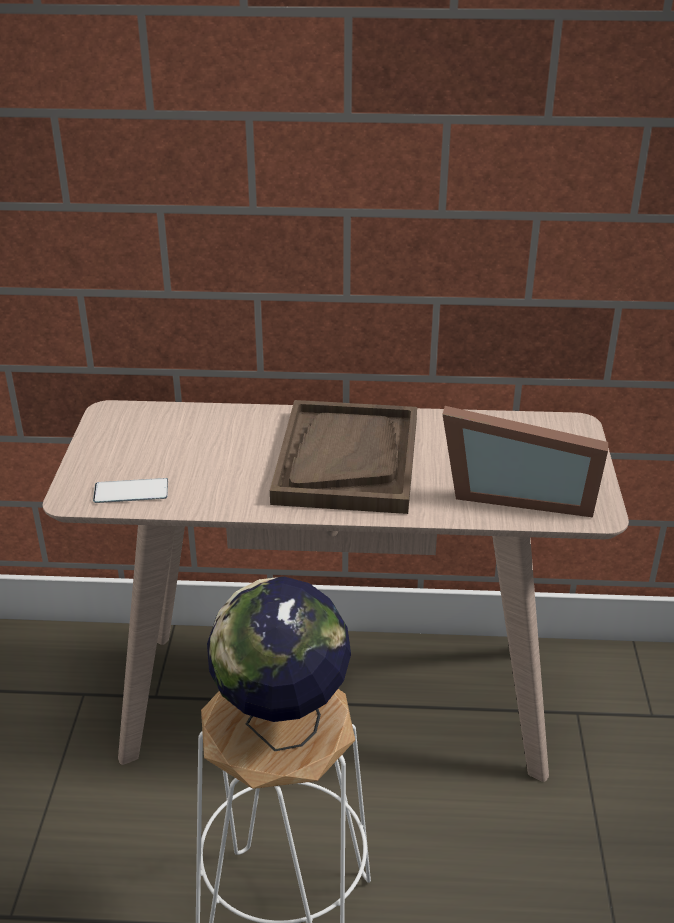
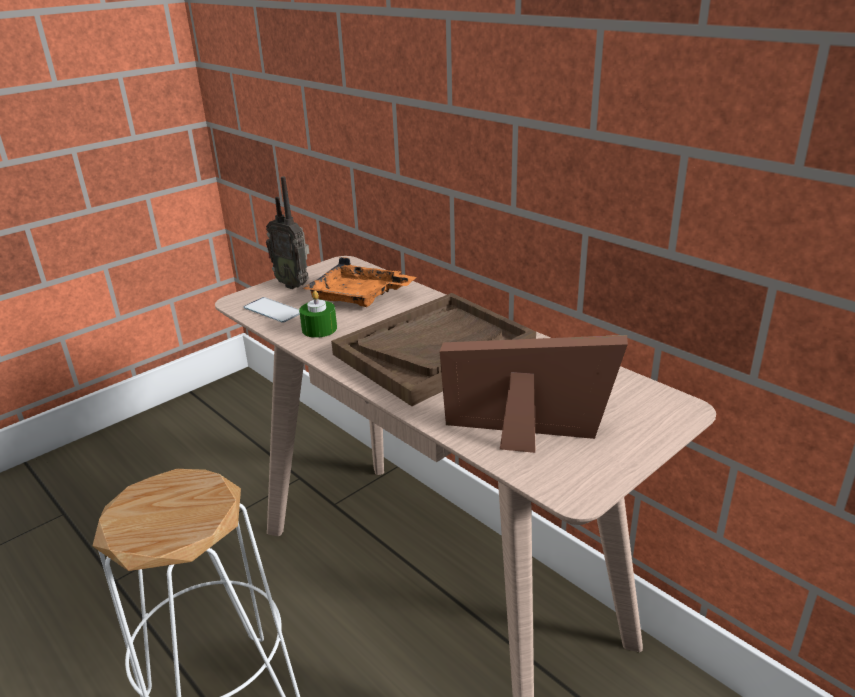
camera: 45 degrees right, 5 degrees down
(100, 456) = (294, 284): none -> radio
(194, 441) = (358, 297): none -> orange tray
(213, 488) = (319, 329): none -> green candle
(282, 725) = (162, 516): globe -> none
(517, 494) = (526, 436): picture frame -> picture frame turned 135 degrees clockwise

